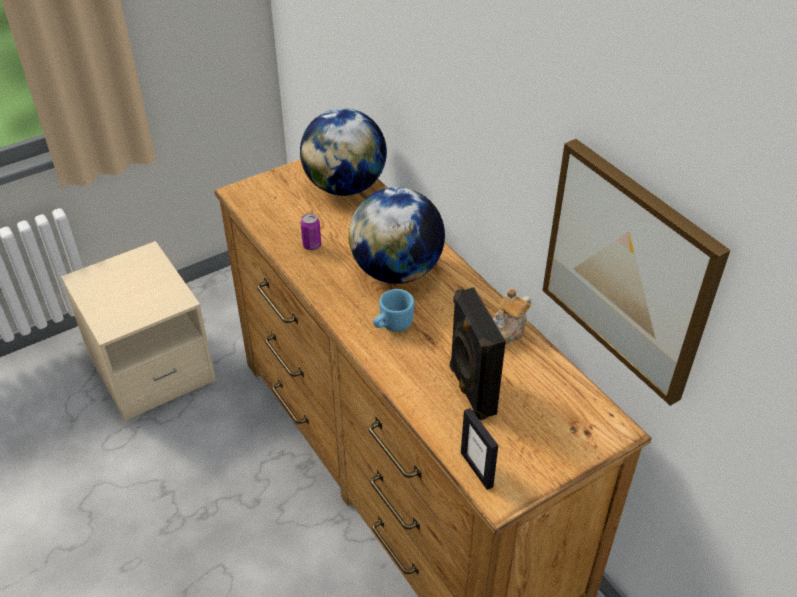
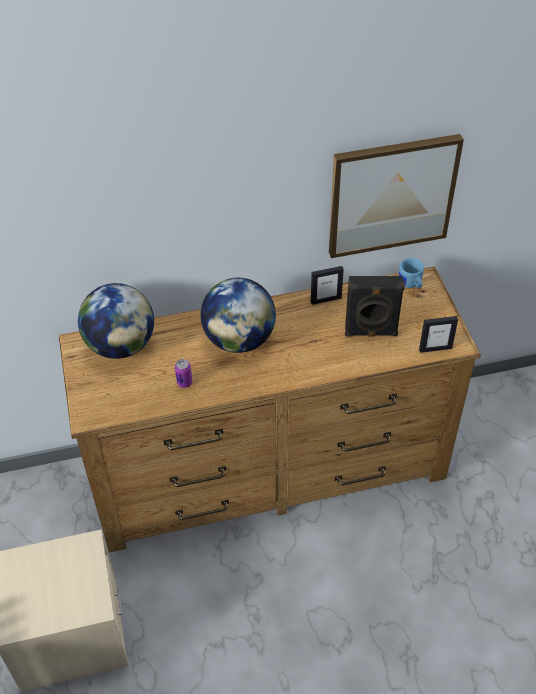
camera: 70 degrees left, 5 degrees up
(392, 325) = (294, 357): blue mug -> blue mug (411, 284)
(507, 331) = (326, 300): teapot -> picture frame

